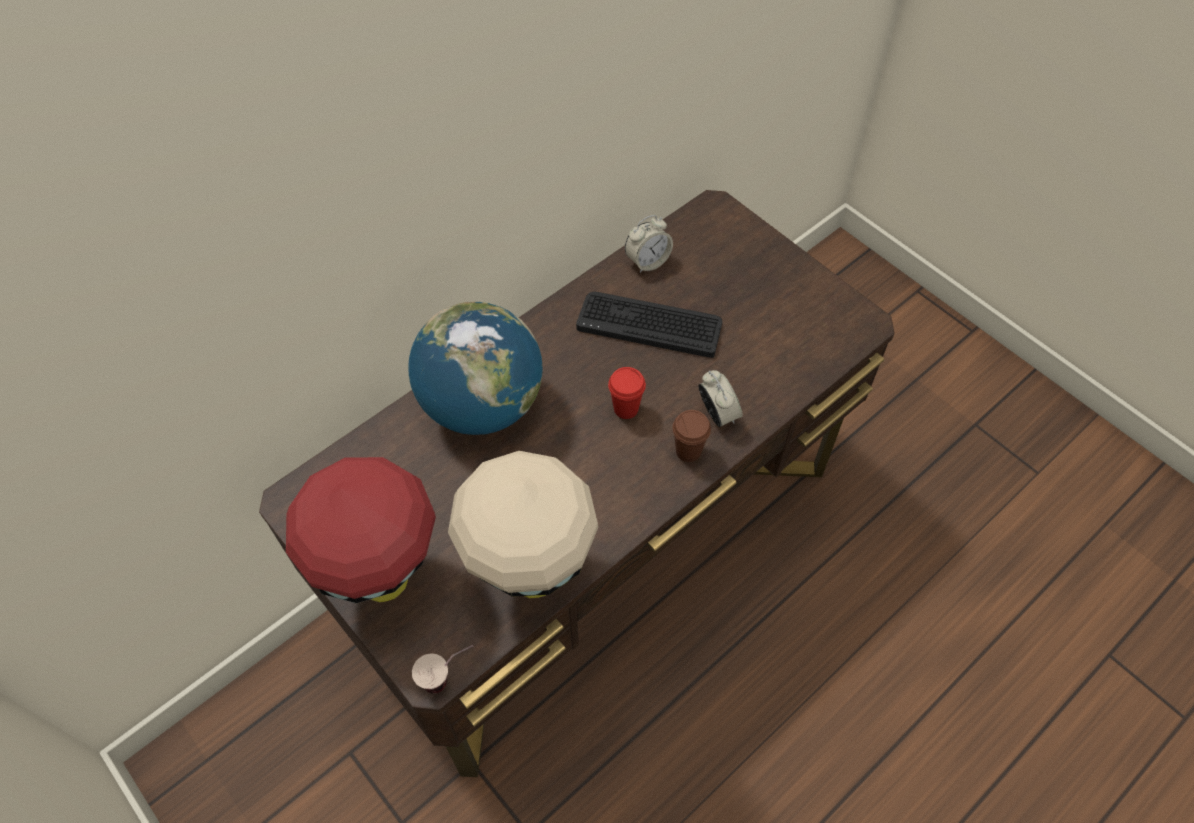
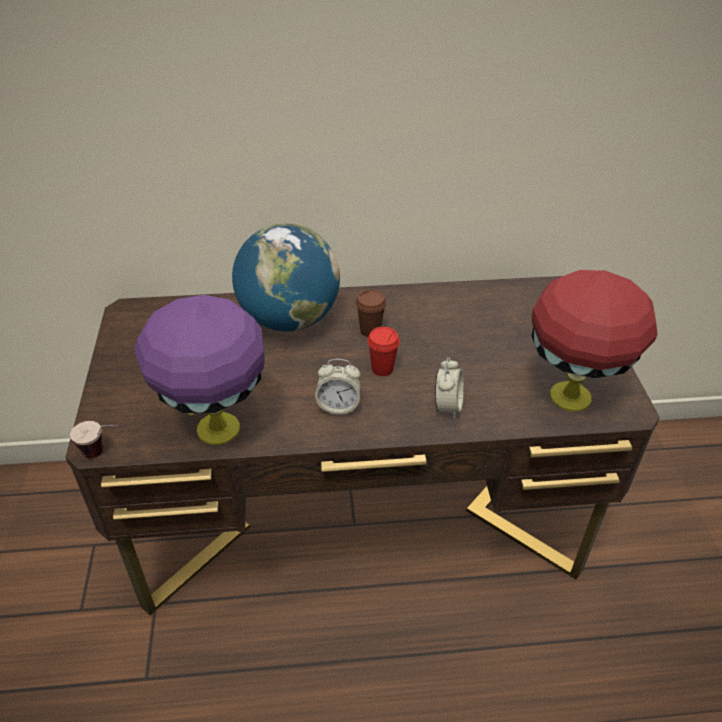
camera: 35 degrees right, 15 degrees down
(385, 580) = (129, 379): red table lamp -> red table lamp (571, 398)
(531, 576) = (215, 428): beige table lamp -> purple table lamp
(647, 261) = (484, 295): alarm clock -> alarm clock (338, 406)
(649, 324) = (450, 330): keyboard -> none
(688, 451) = (402, 417): brown cup -> brown cup (370, 330)

